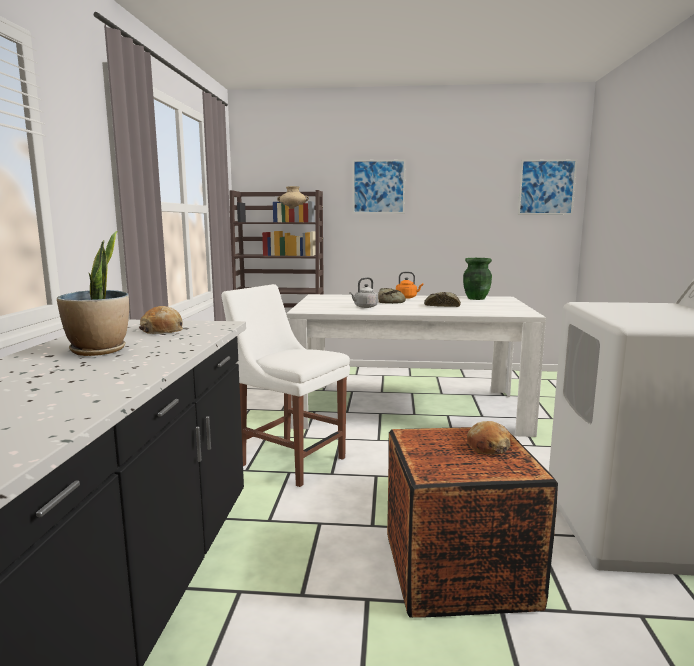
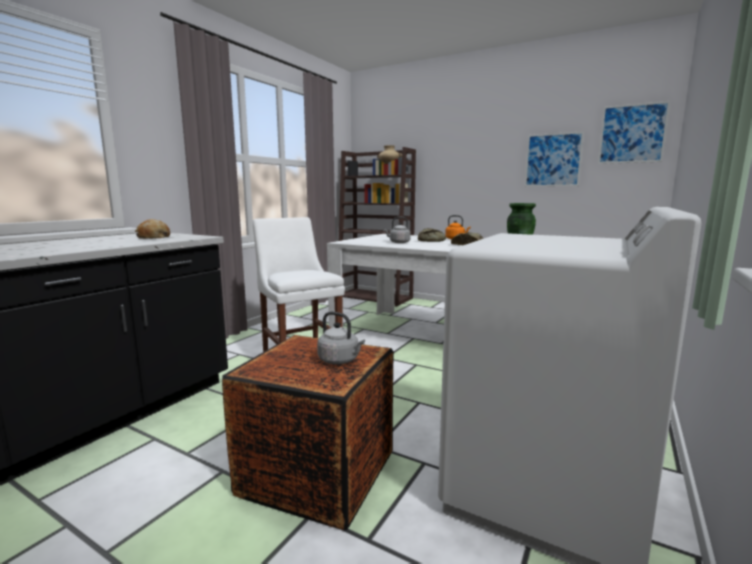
camera: 25 degrees right, 0 degrees up
(99, 350) = (76, 243): potted plant -> none
(378, 186) = (462, 142): picture -> picture (553, 160)
(488, 447) = (340, 360): bread -> grey kettle

